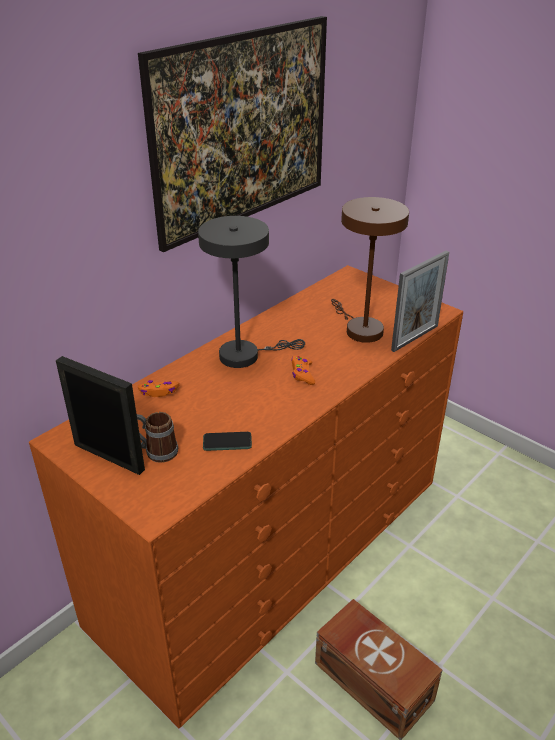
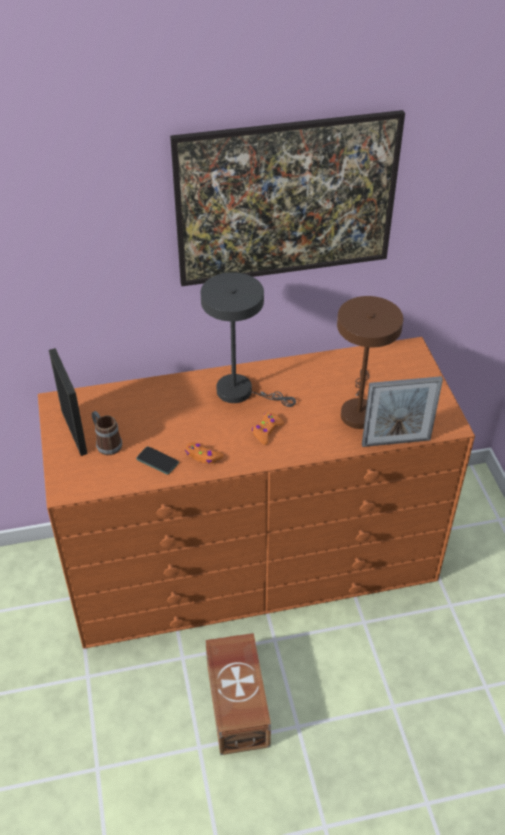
camera: 35 degrees right, 10 degrees up
(159, 392) = (149, 395): orange game controller -> orange game controller (203, 456)

